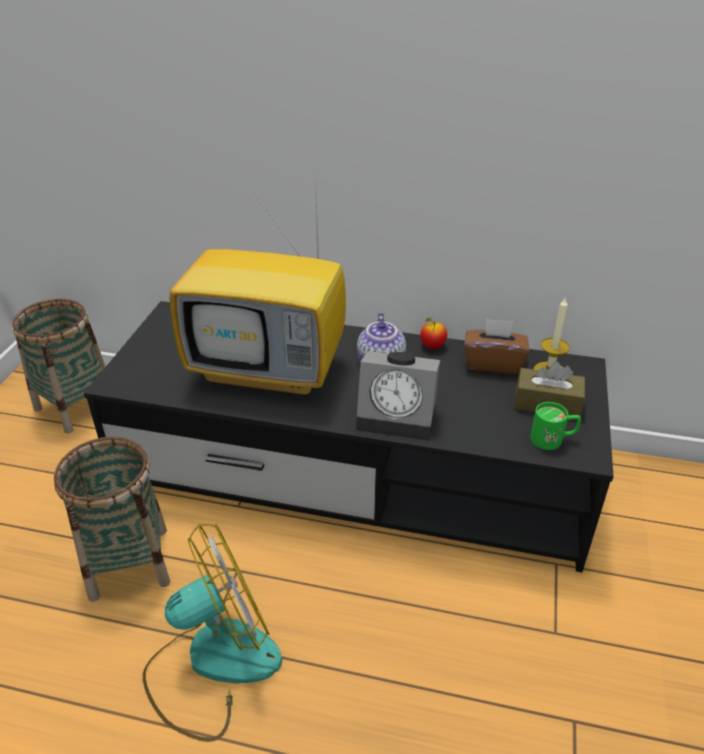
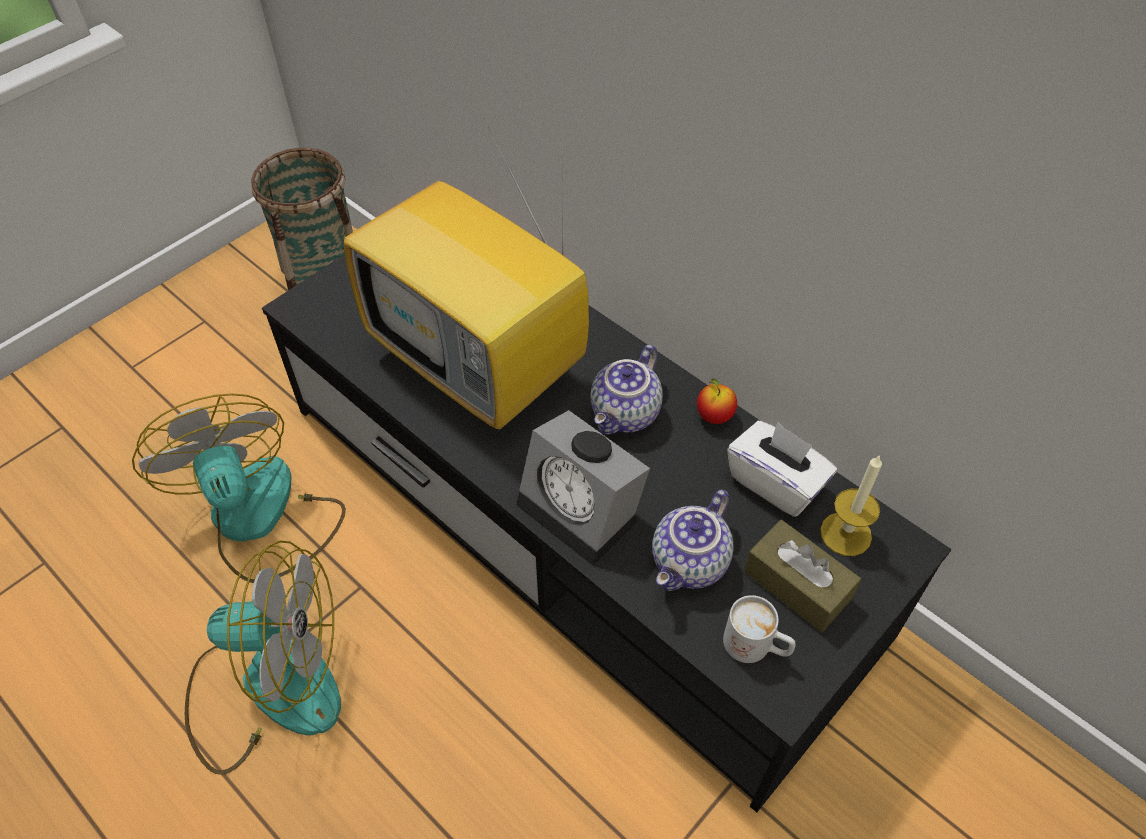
camera: 30 degrees right, 15 degrees up
(129, 563) = (261, 519): basket -> fan
(483, 417) = (690, 564): none -> teapot
(493, 363) = (775, 483): brown tissue box -> white tissue box
(553, 439) = (756, 646): green mug -> white mug

